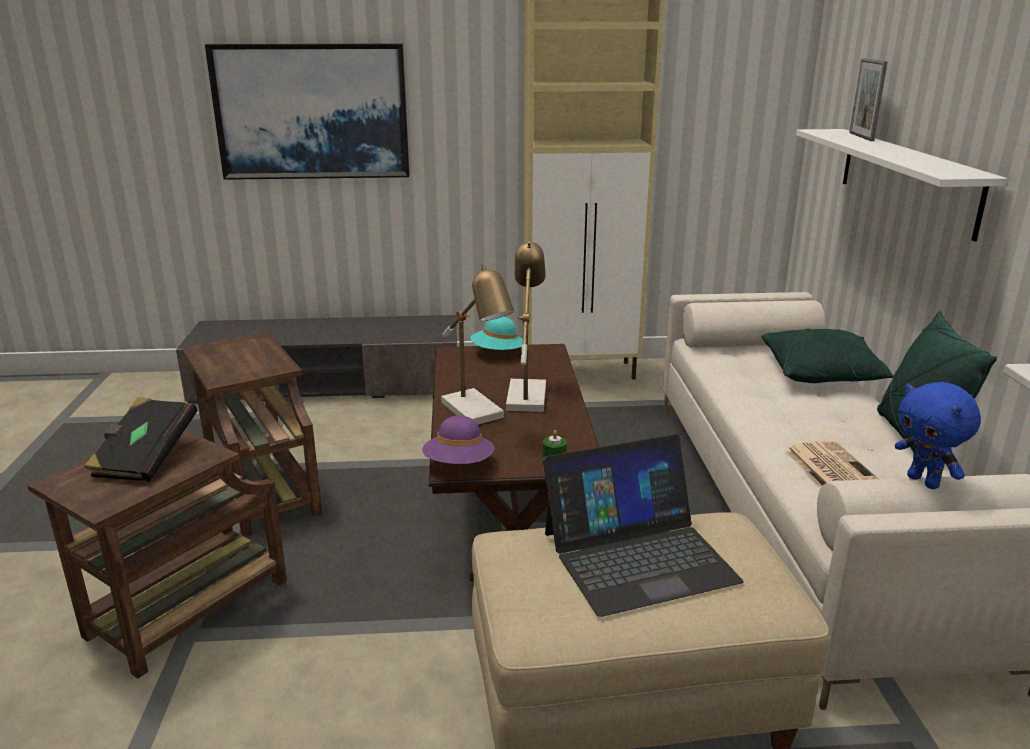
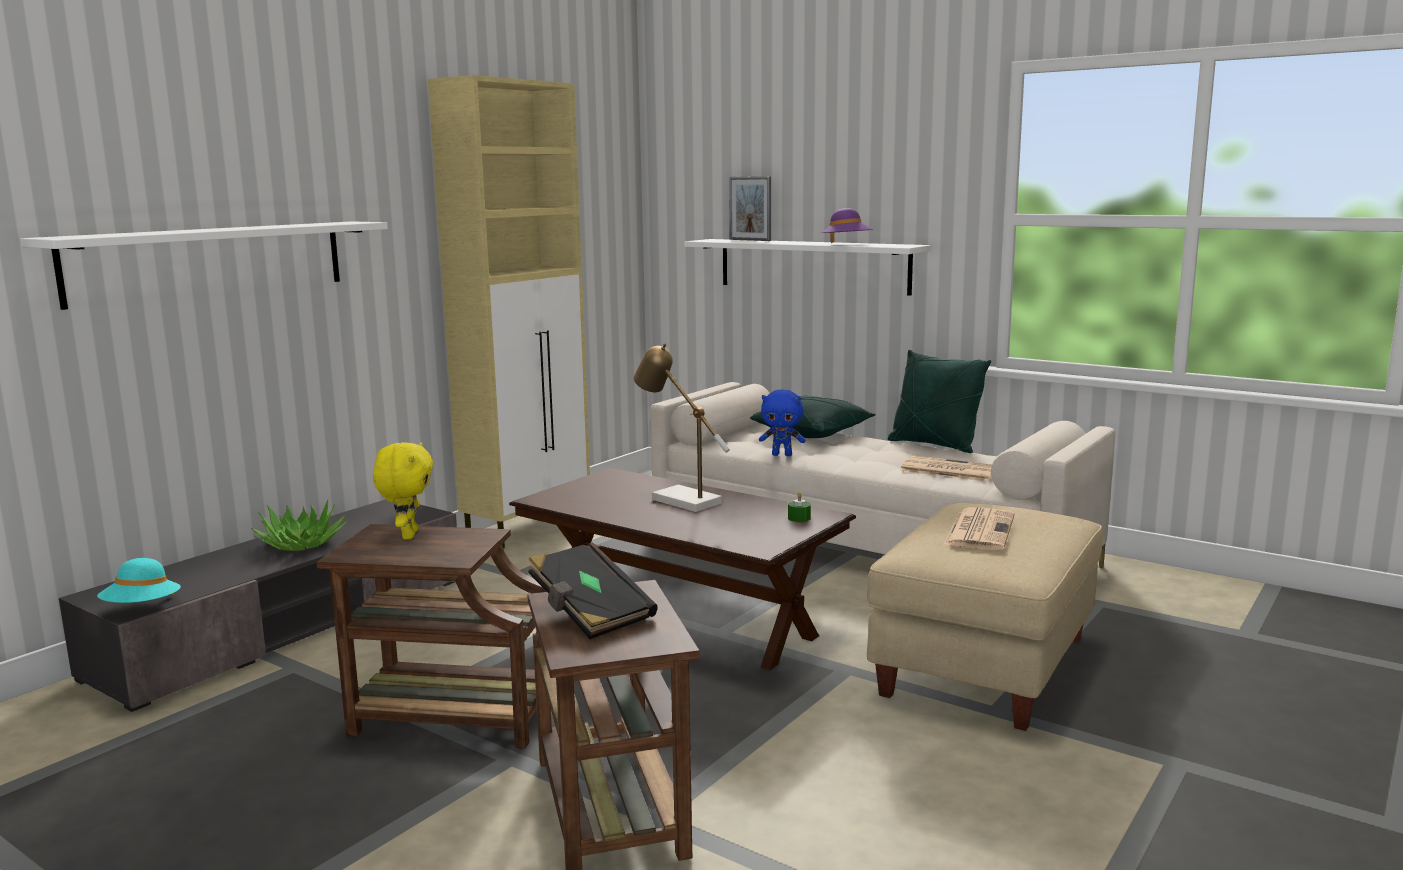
camera: 50 degrees left, 10 degrees down
(255, 349) = (408, 535): none -> yellow plush toy
(312, 112) = (210, 261): picture -> white shelf
(341, 330) = (301, 544): none -> potted plant
(459, 464) = (759, 545): purple hat -> purple hat (847, 244)
(478, 413) = (682, 520): table lamp -> none
(497, 353) = (578, 488): turquoise hat -> turquoise hat (142, 608)
(638, 556) = (979, 530): laptop -> newspaper
(924, 482) = (1038, 436): blue plush toy -> blue plush toy (782, 455)

